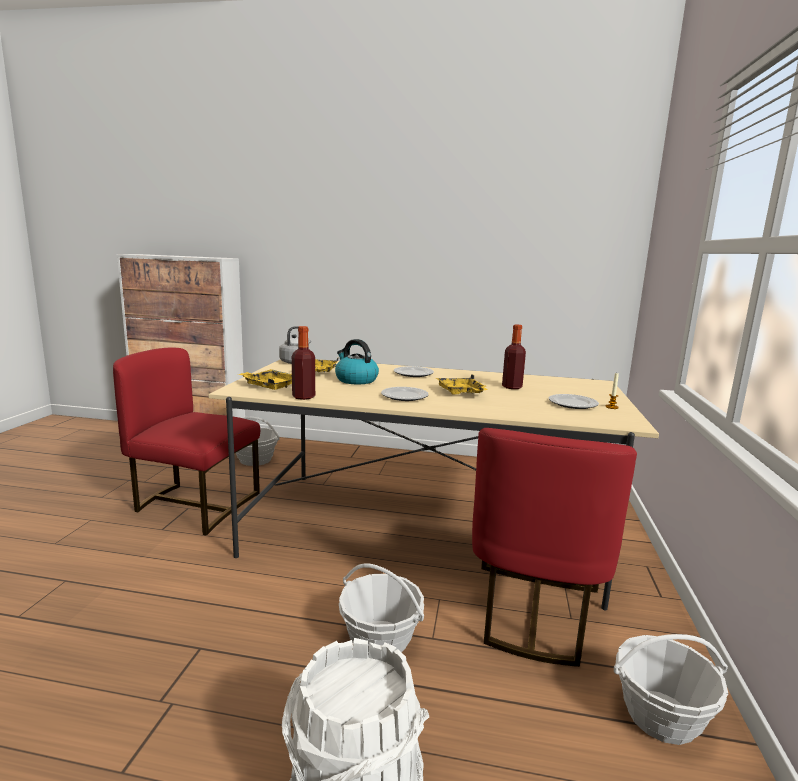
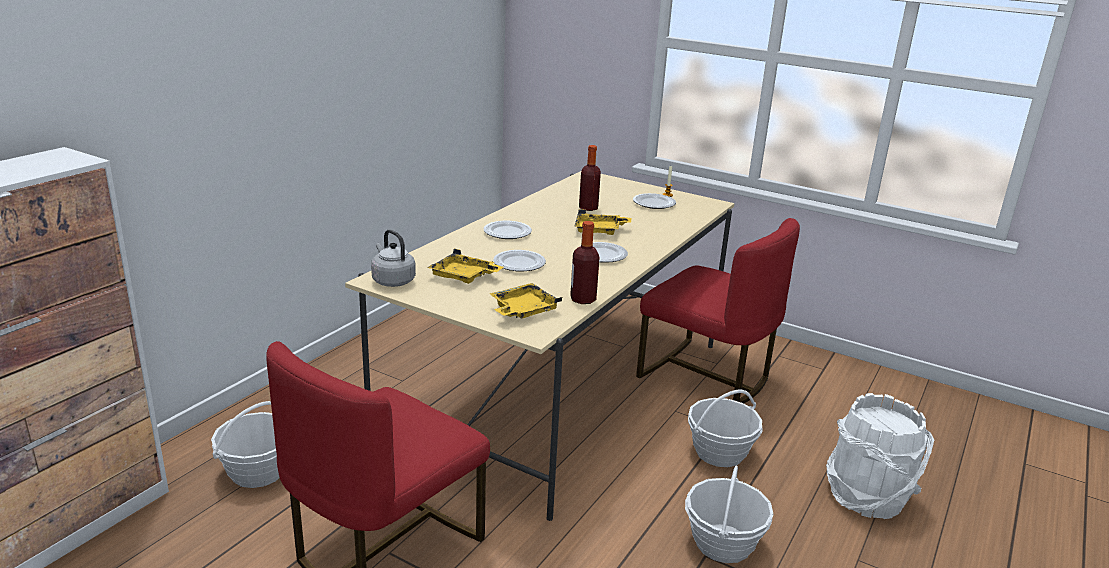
camera: 70 degrees left, 10 degrees up
(355, 380) = (520, 264): kettle -> plate
(661, 716) = (812, 370): basket -> basket (723, 543)

